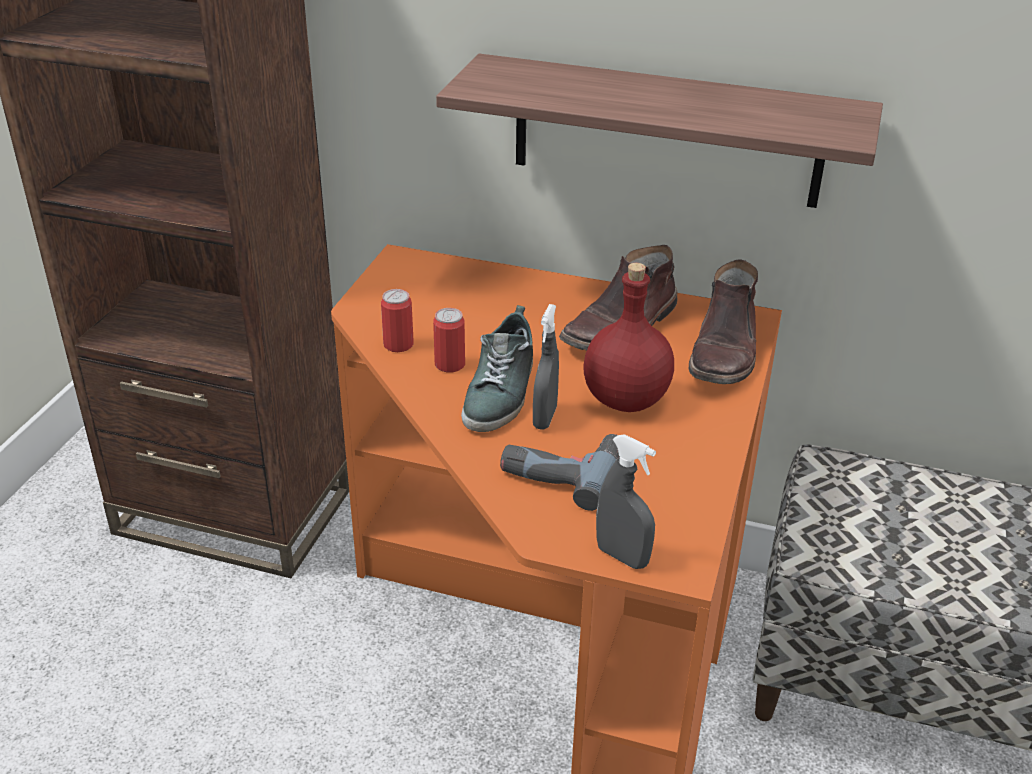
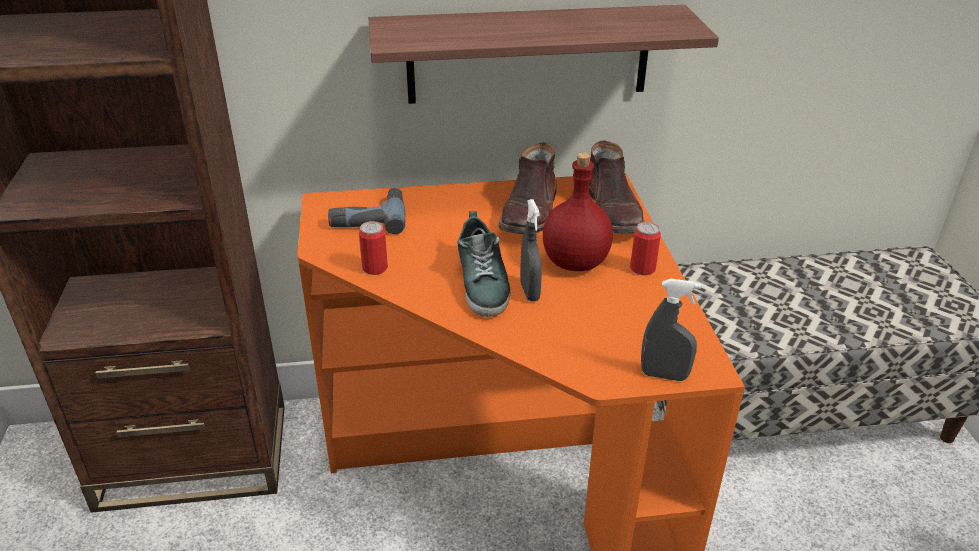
camera: 25 degrees left, 0 degrees up
(450, 364) = (427, 272): can -> can (642, 268)
(563, 469) = (573, 326): power drill -> power drill (368, 217)

